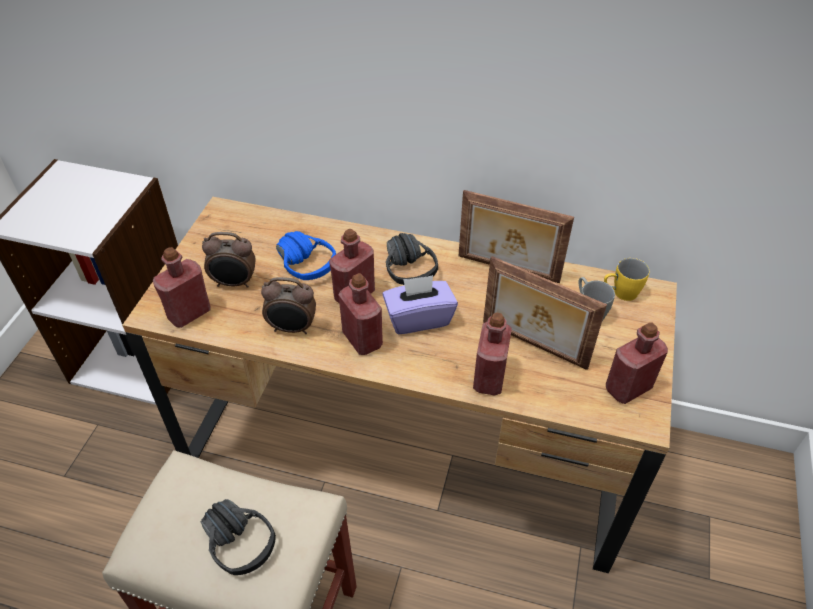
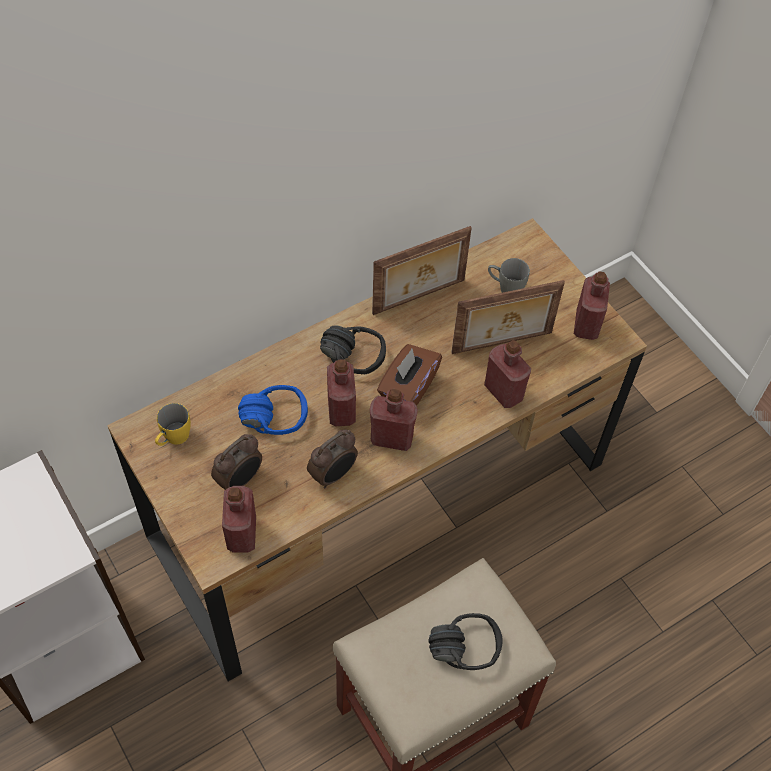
camera: 50 degrees left, 10 degrees up
(418, 318) = (408, 388): purple tissue box -> brown tissue box
(620, 293) = (509, 256): yellow mug -> yellow mug (173, 439)

